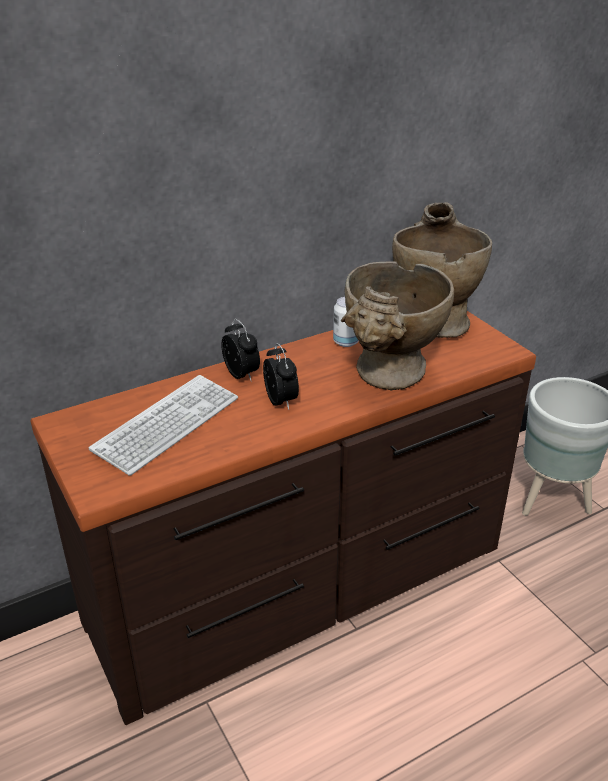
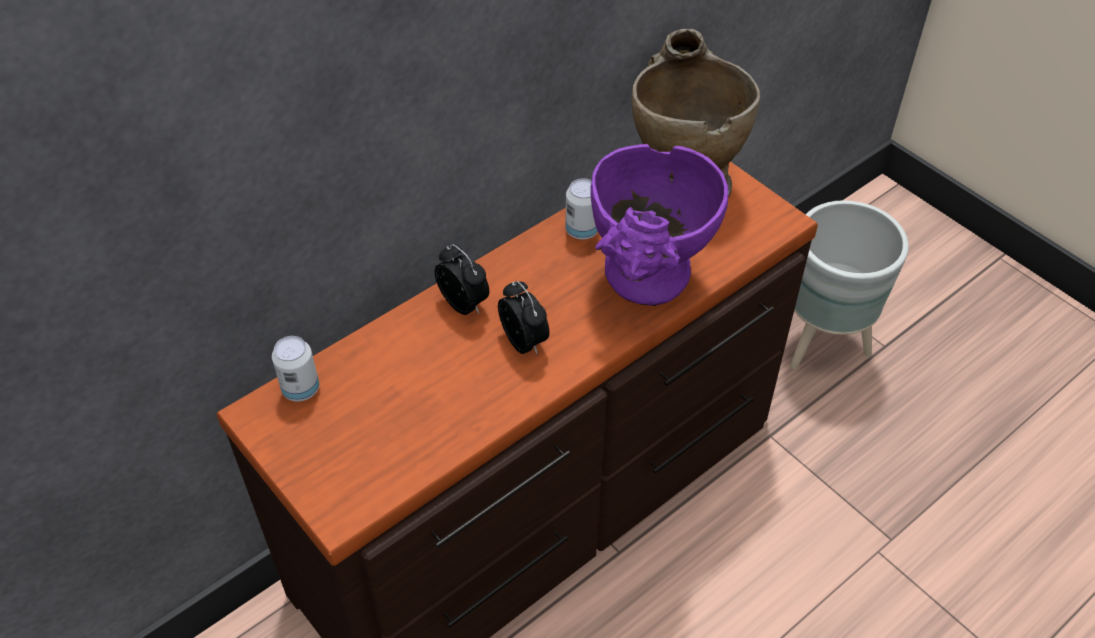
camera: 10 degrees left, 15 degrees up
(99, 411) = (301, 389): none -> can
(167, 425) = (394, 399): keyboard -> none
(389, 378) = (647, 285): beige vase -> purple vase

